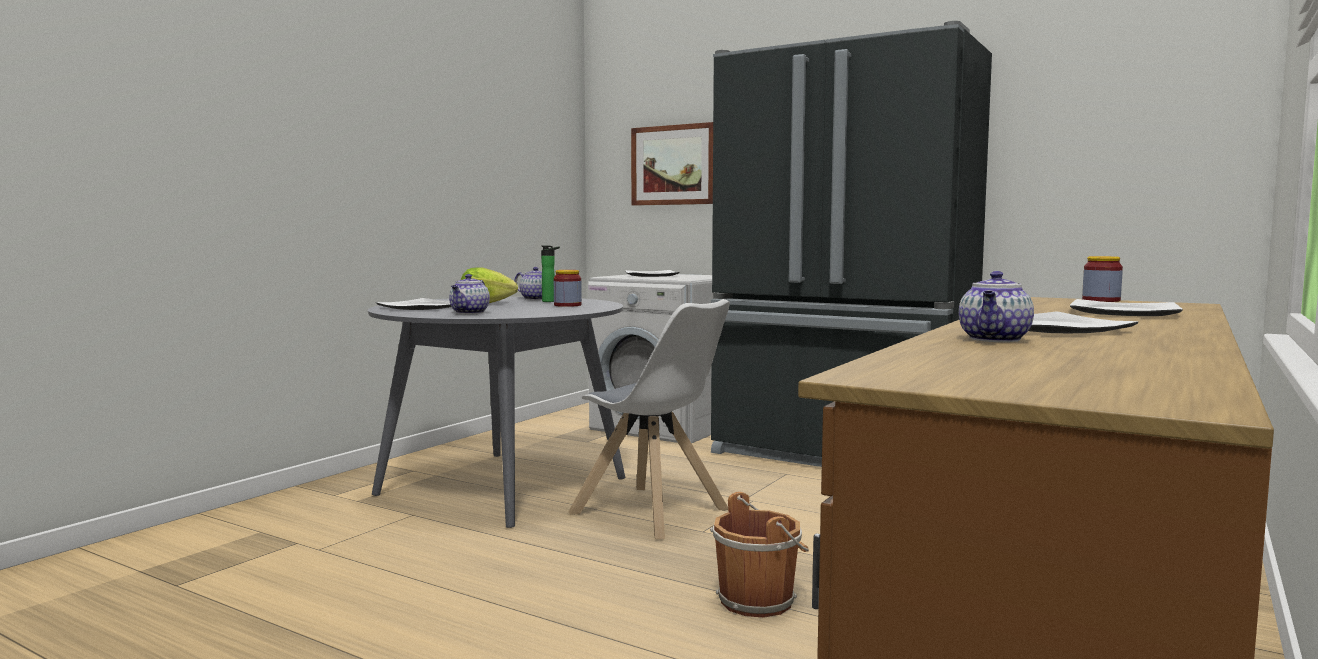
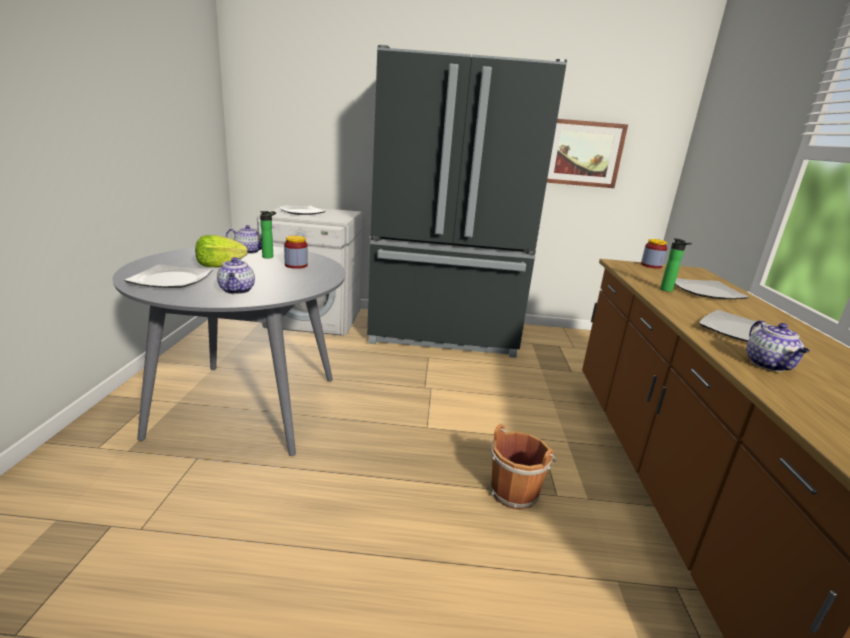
camera: 30 degrees left, 15 degrees up
(653, 513) = (380, 414): chair -> none
(673, 165) = (307, 122): picture -> picture (582, 153)
(1045, 310) = (668, 290): none -> bottle

